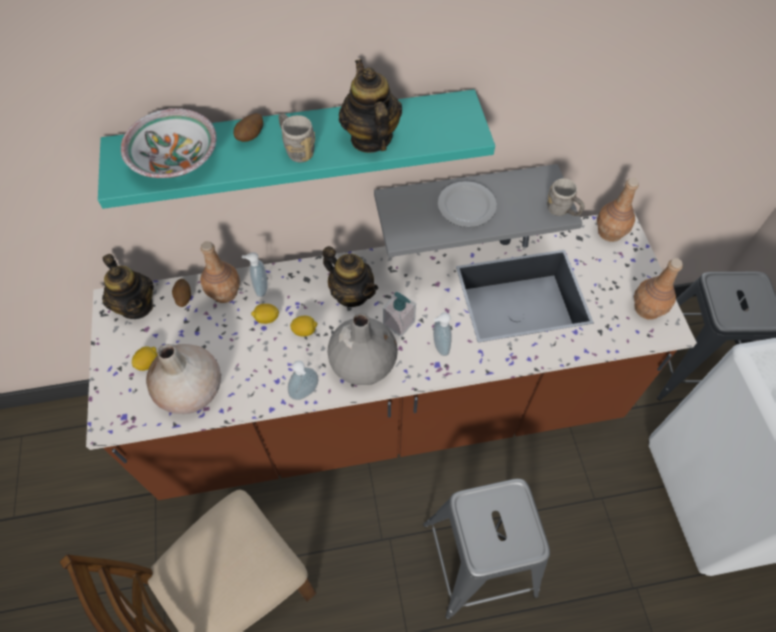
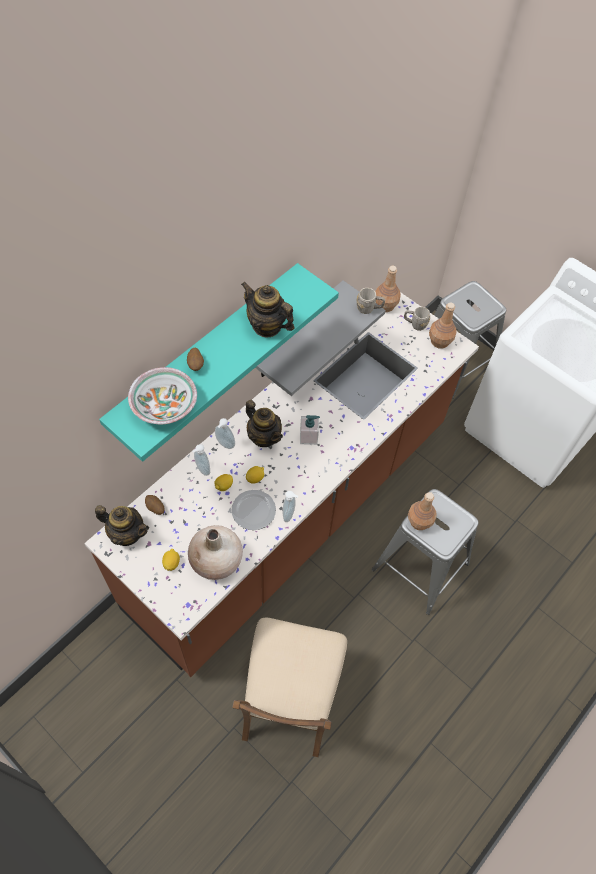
camera: 40 degrees left, 0 degrees up
(225, 292) = (180, 487): brown bottle -> brown bottle (419, 521)
(297, 149) = (231, 357): grey mug -> grey mug (415, 324)
(352, 294) = (264, 437): teapot -> teapot turned 45 degrees clockwise
(363, 362) = (307, 474): grey vase -> none
(439, 347) = (344, 436): soap dispenser -> soap dispenser (224, 445)
(465, 206) = (312, 337): plate -> plate (252, 511)

